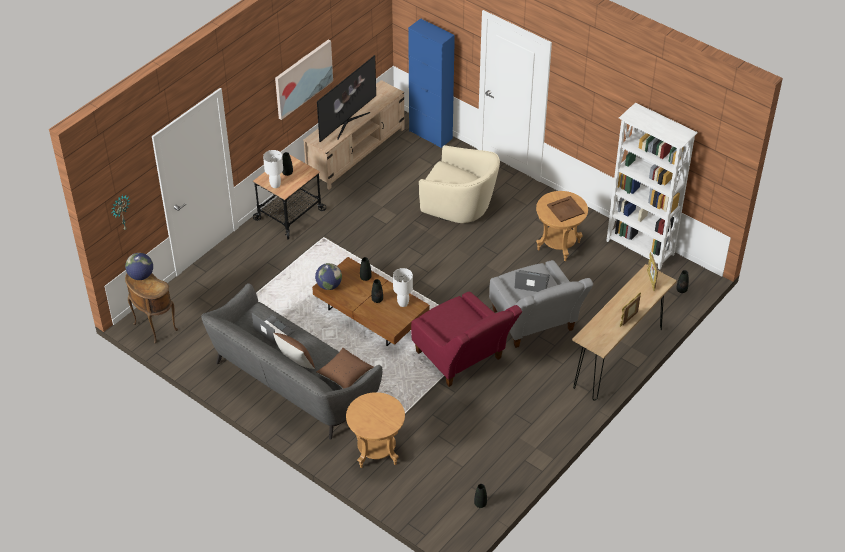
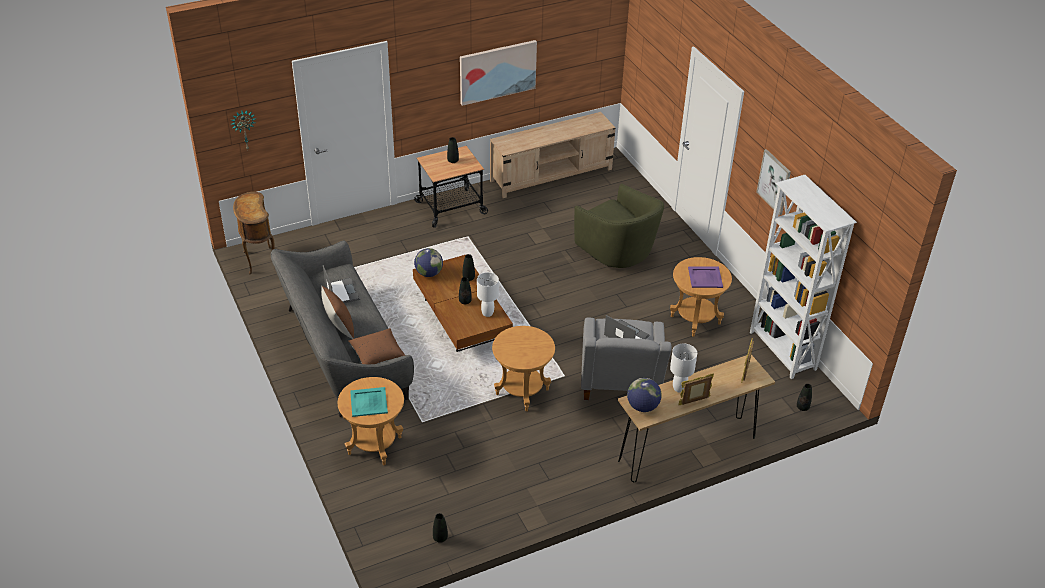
camera: 25 degrees right, 5 degrees down
(141, 276) = (250, 200): globe -> globe (642, 406)
(275, 185) = (434, 167): white table lamp -> white table lamp (679, 388)
(347, 122) = (541, 137): television -> none
(375, 417) = (368, 402): none -> turquoise tray
(430, 135) = (634, 182): blue cabinet -> none
(459, 207) = (617, 252): beige armchair -> green armchair
(463, 360) = (522, 392): red armchair -> brown side table
(565, 209) = (705, 277): brown tray -> purple tray
(600, 112) = (774, 181): none -> picture

